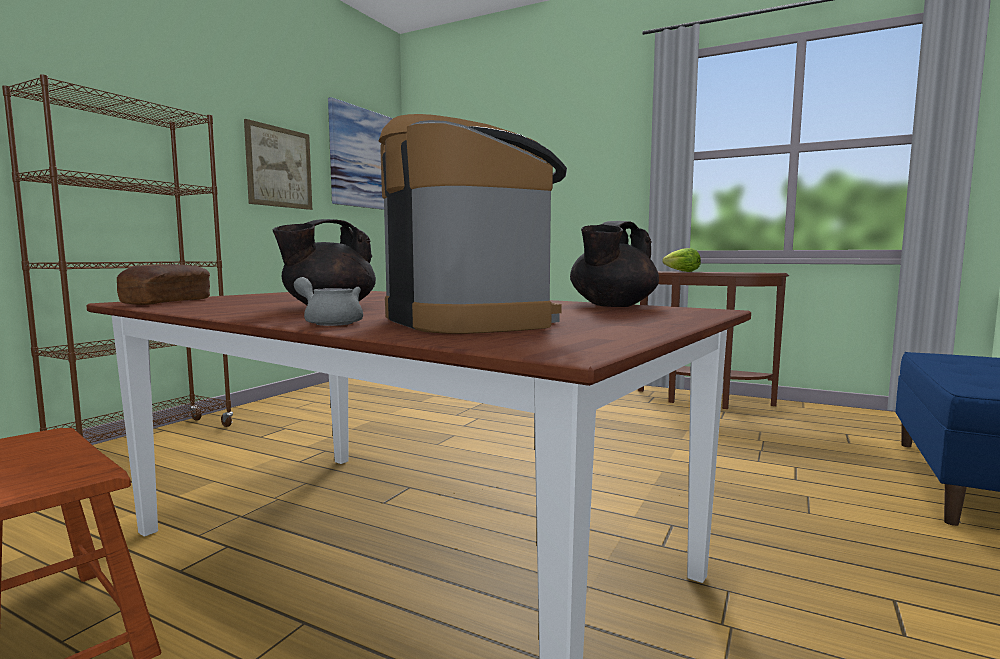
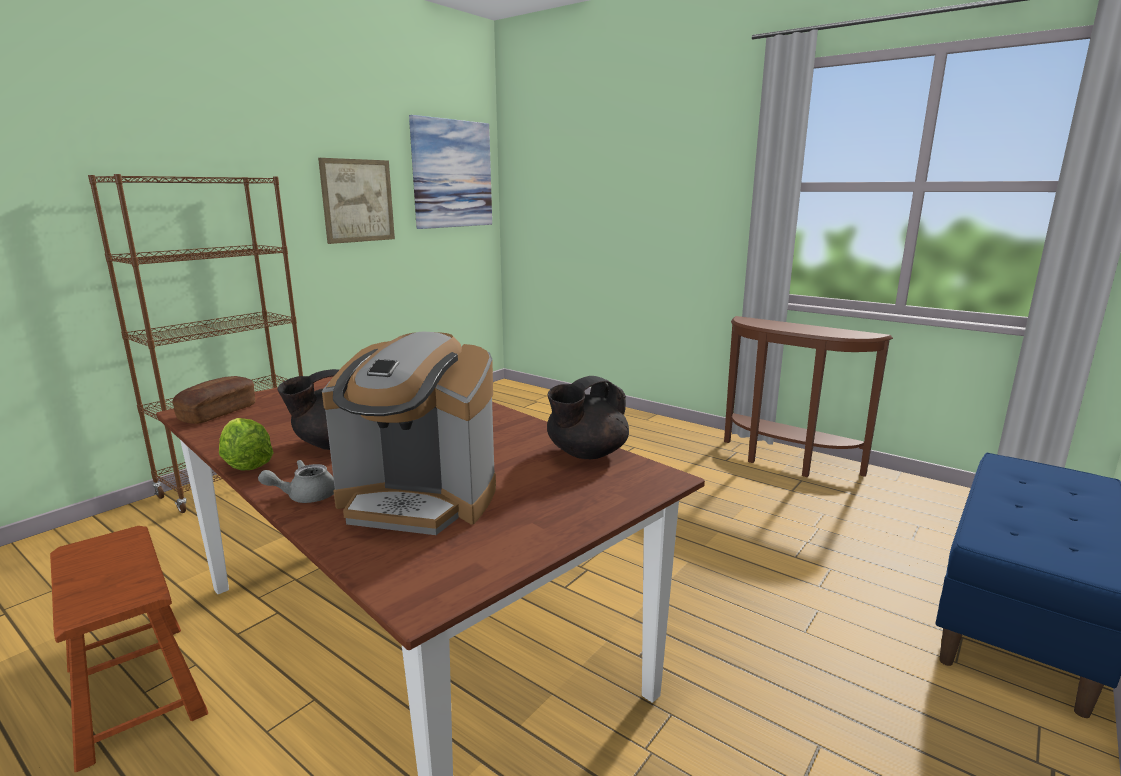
camera: 10 degrees right, 10 degrees up
(329, 322) = (305, 496): grey teapot -> grey teapot turned 75 degrees counterclockwise
(471, 321) = (419, 501): coffee machine -> coffee machine turned 120 degrees clockwise
(682, 271) = (773, 324): lettuce -> lettuce (246, 464)

